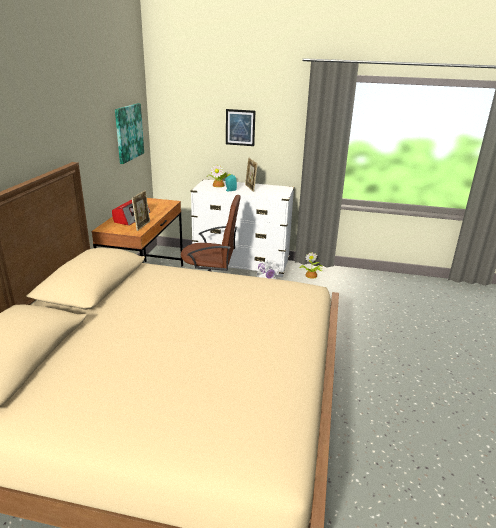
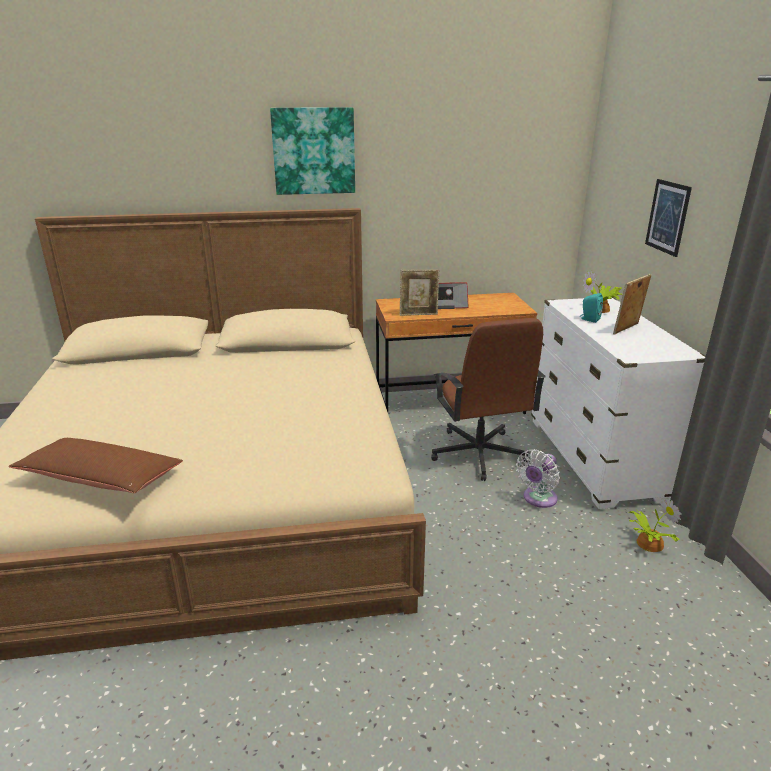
camera: 70 degrees right, 0 degrees up
(128, 132) = (513, 195): picture -> picture (314, 151)
(271, 382) = (101, 478): none -> brown pillow

